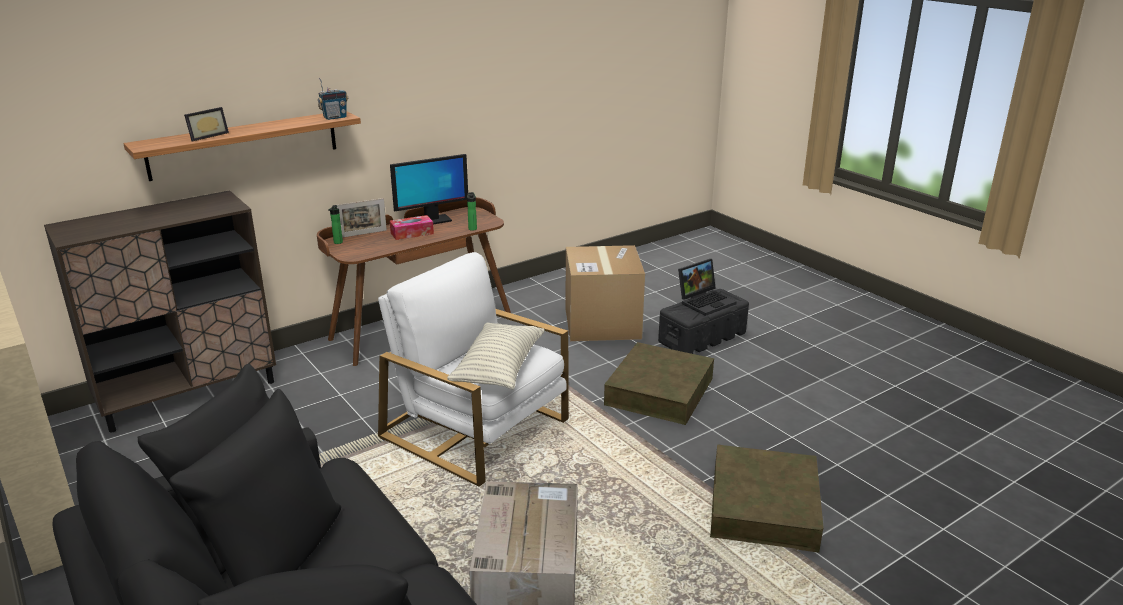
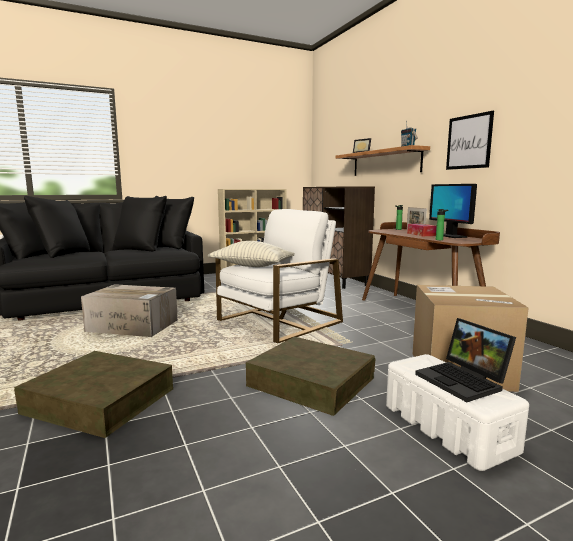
camera: 100 degrees right, 15 degrees down
(408, 101) = (469, 142): none -> picture
(702, 337) = (448, 428): black storage box -> white storage box

